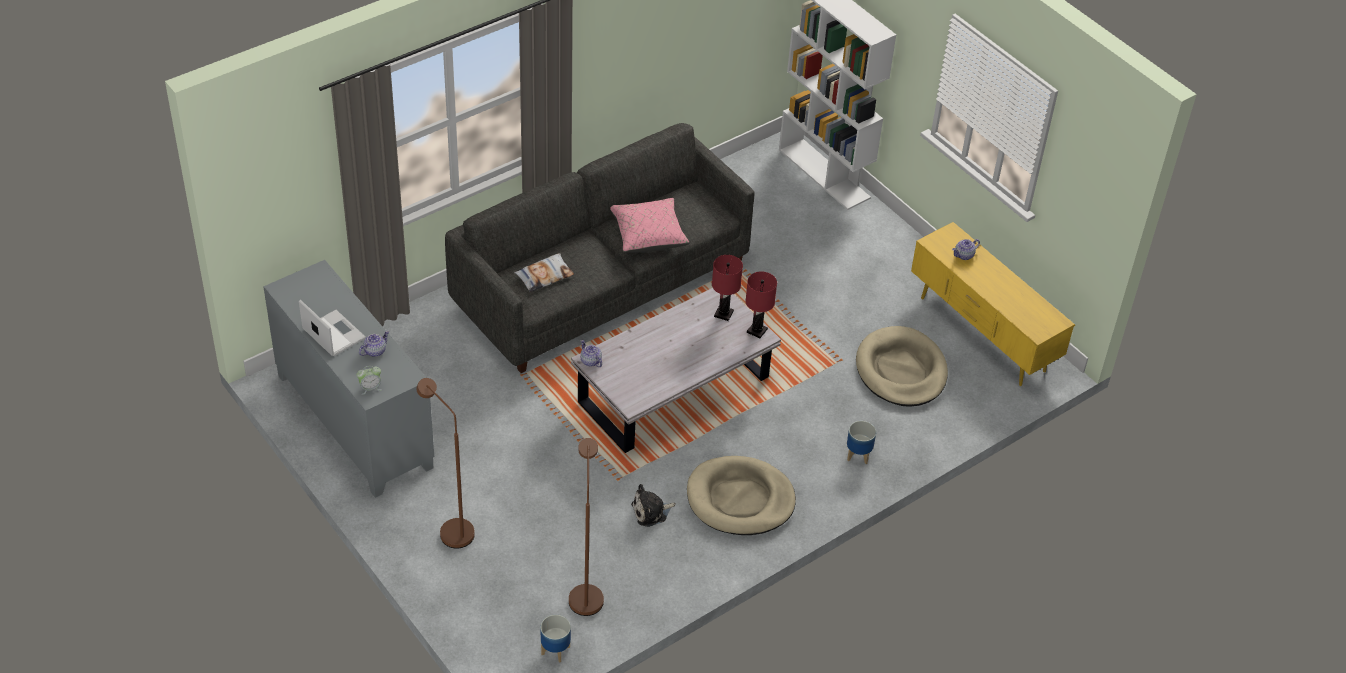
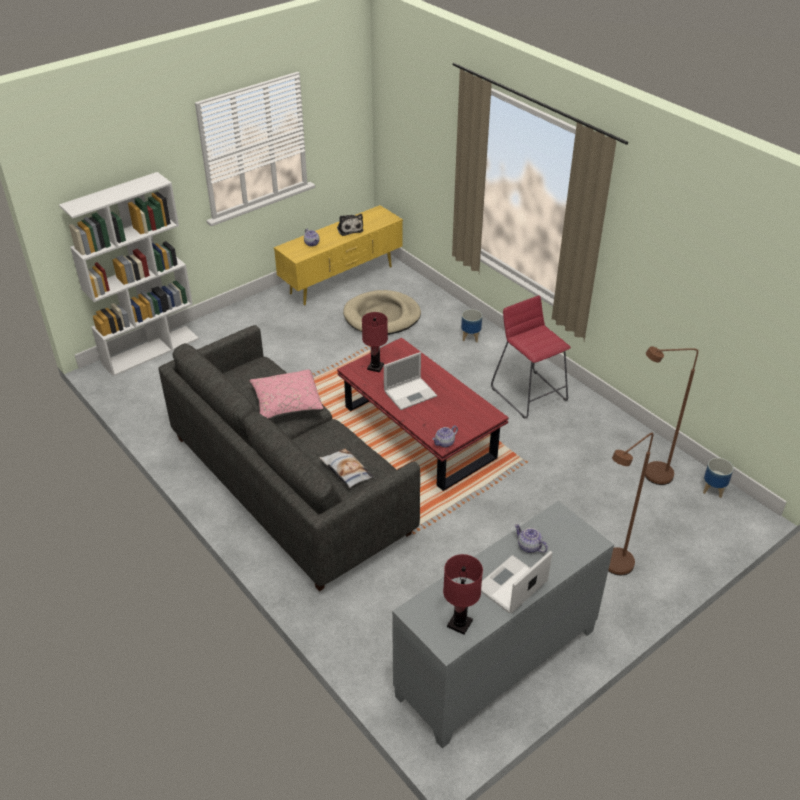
camera: 90 degrees left, 5 degrees down
(370, 388) = (582, 544): alarm clock -> none
(651, 512) = (555, 441): plush toy -> plush toy (349, 229)
(674, 390) = (419, 432): white coffee table -> red coffee table
(675, 340) = (411, 393): none -> laptop
(740, 499) = (529, 394): beige dog bed -> red stool
(757, 331) = (394, 349): red table lamp -> red table lamp (460, 623)

